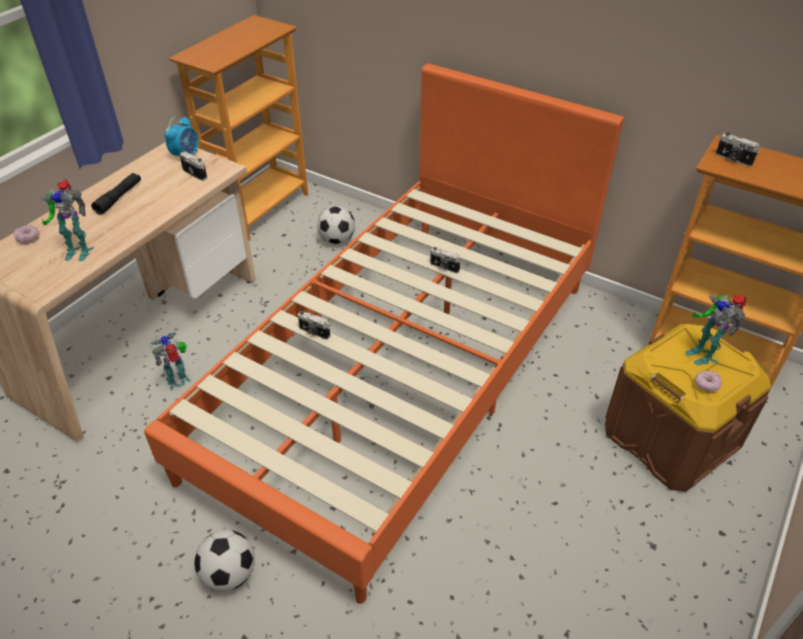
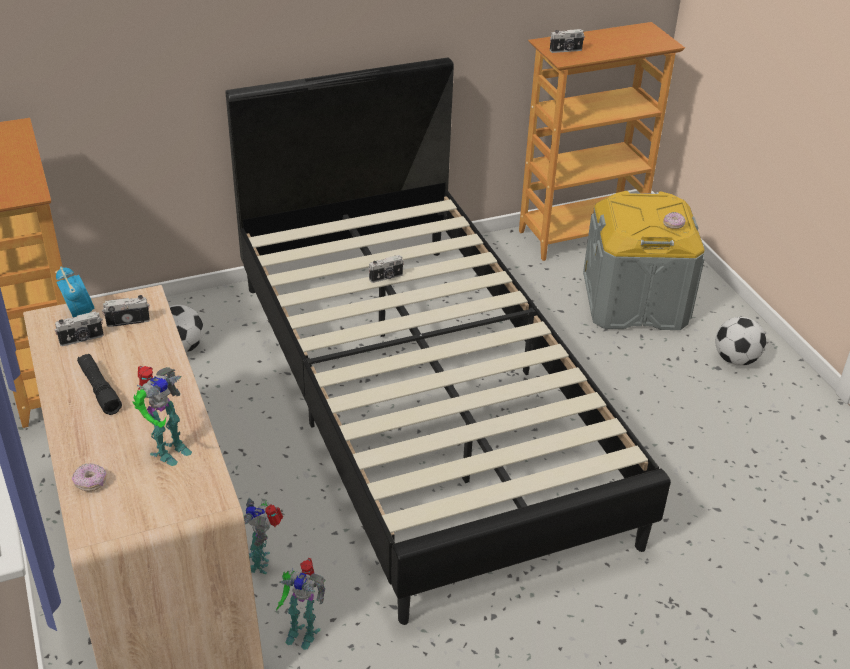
camera: 55 degrees left, 5 degrees down
(229, 574) = (548, 623): football -> football (735, 359)
(314, 332) = (384, 392): camera -> camera (82, 339)
(402, 374) = (422, 401): orange bed -> black bed
(670, 438) = (635, 302): brown storage box -> grey storage box
(703, 353) = (643, 208): toy robot -> toy robot (301, 631)

